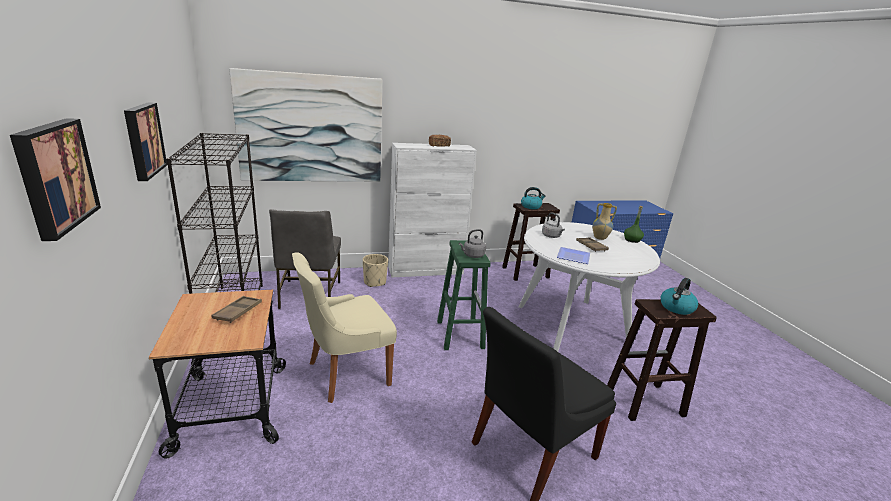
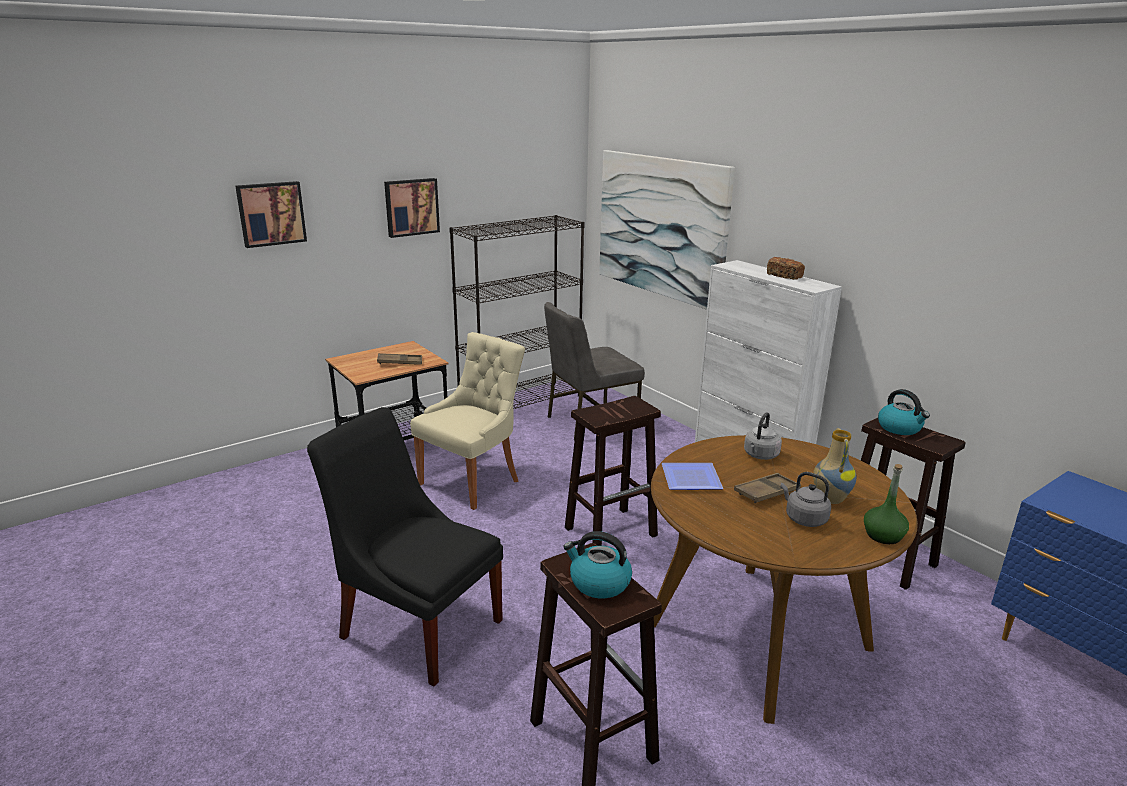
camera: 70 degrees right, 0 degrees up
(345, 374) = (472, 481): beige chair -> beige chair turned 90 degrees clockwise
(375, 282) = (666, 446): beige planter -> none
(459, 334) = (611, 531): green stool -> brown stool
(472, 255) = (601, 414): grey kettle -> grey kettle (803, 518)
(572, 324) = (758, 635): white dining table -> brown dining table

